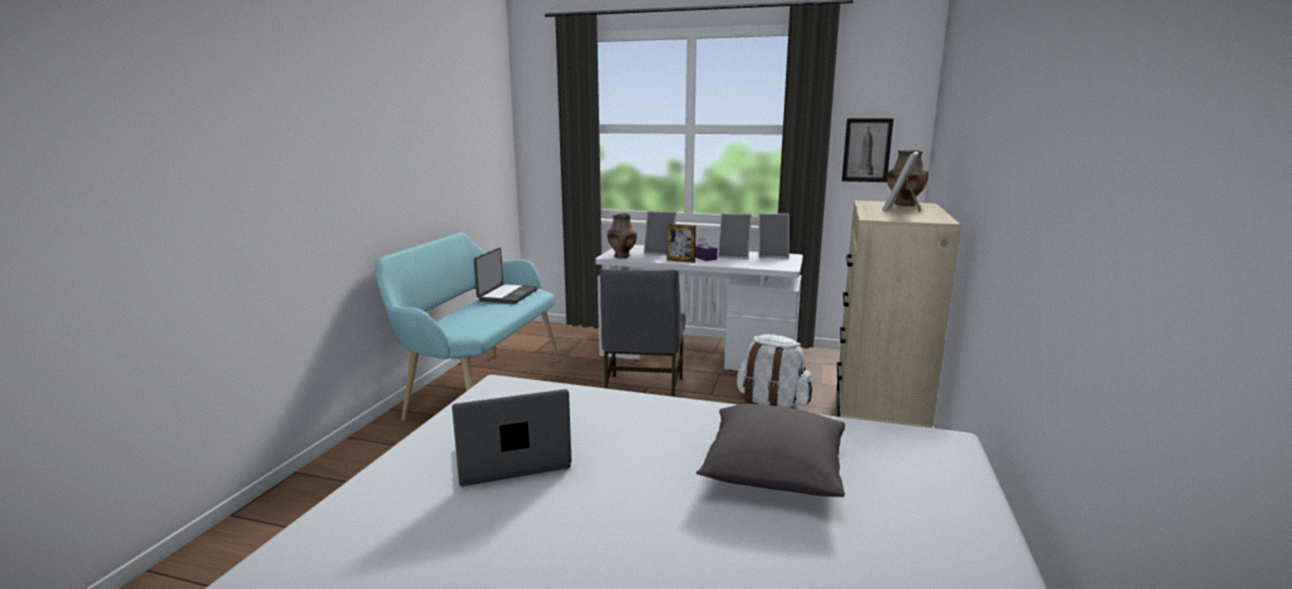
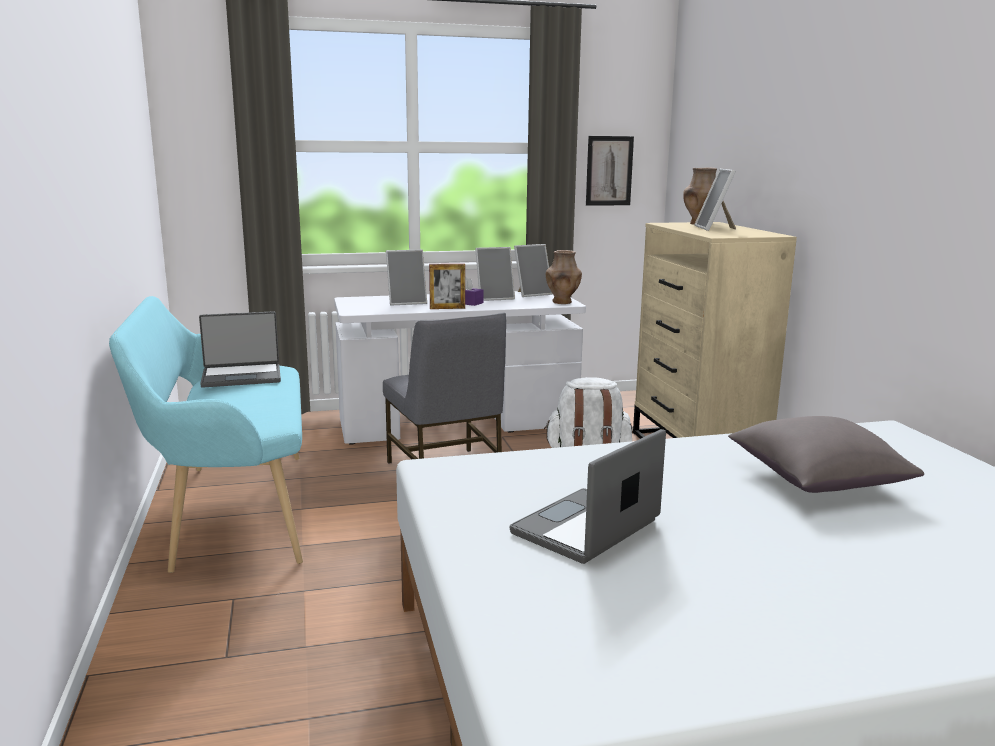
camera: 30 degrees left, 0 degrees up
(507, 295) = (242, 377): laptop -> laptop turned 90 degrees clockwise
(622, 256) = (369, 310): brown vase -> brown vase (562, 302)

